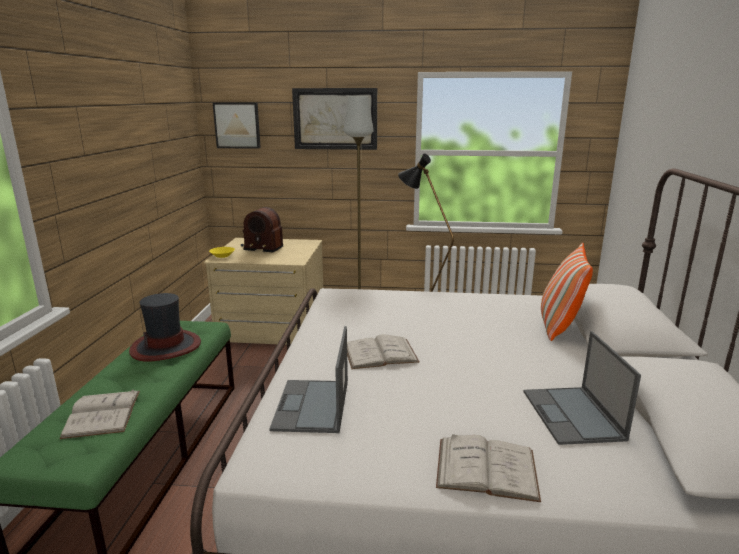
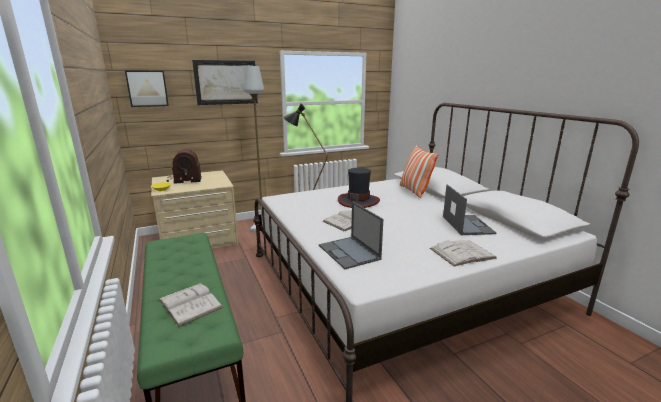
camera: 30 degrees left, 0 degrees up
(166, 346) = (180, 255): hat -> hat (358, 201)
(573, 415) = (467, 225): laptop -> laptop turned 150 degrees counterclockwise

